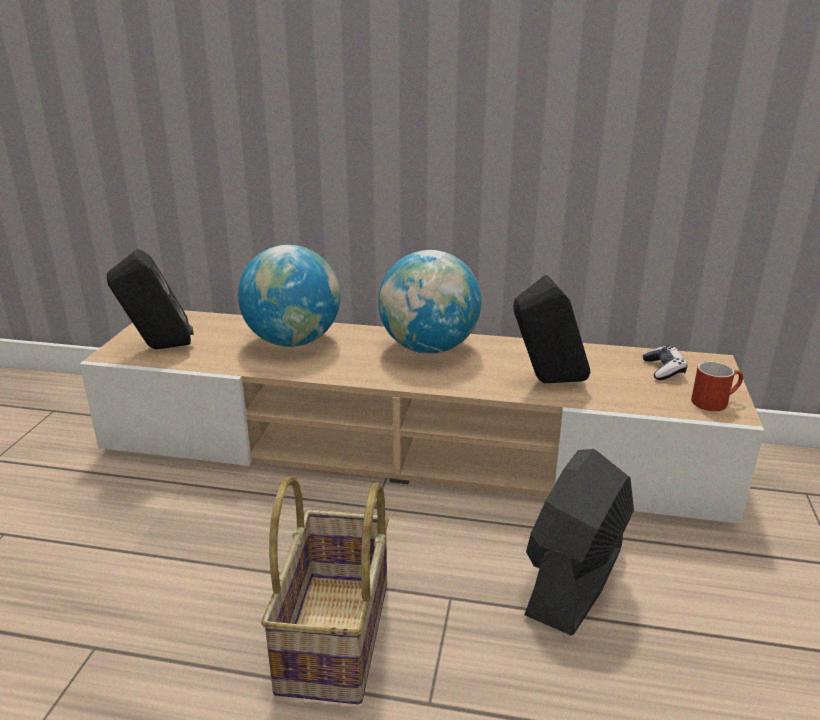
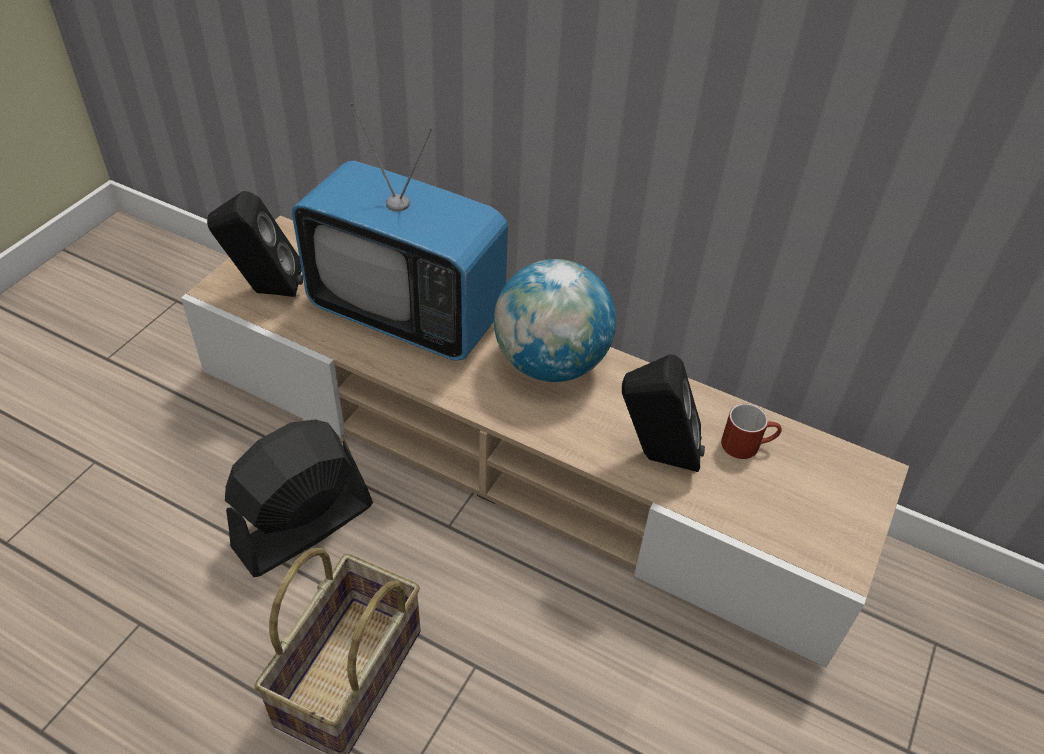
camera: 15 degrees right, 20 degrees up
(293, 341) = (407, 314): globe -> television
(574, 581) = (608, 684): black fan -> black fan (303, 526)
(663, 370) = (805, 471): game controller -> none
(714, 401) = (834, 541): red mug -> red mug (747, 444)

